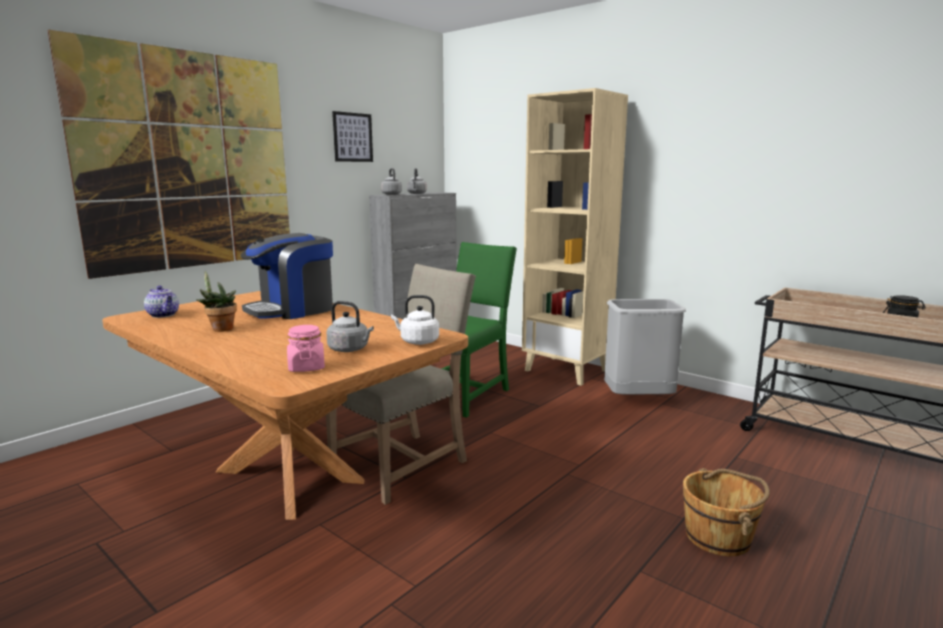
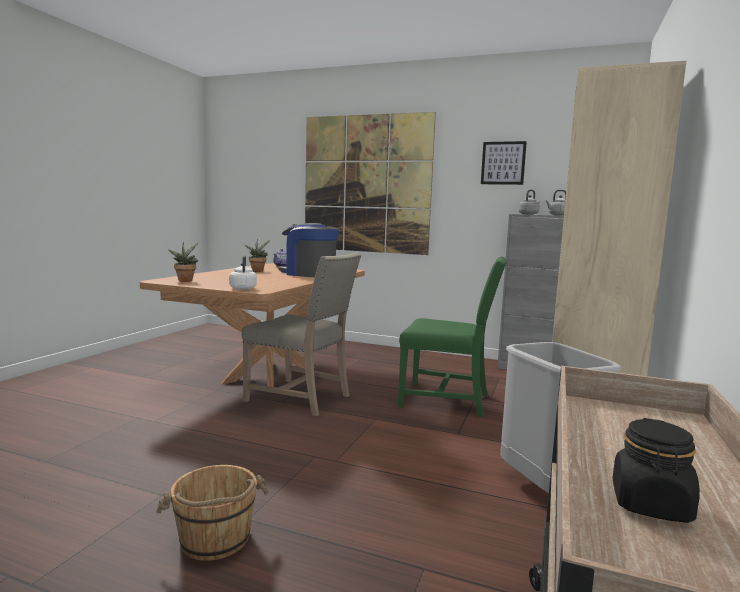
camera: 70 degrees right, 5 degrees down
(306, 367) = (185, 280): pink jar -> potted plant
(350, 349) = (222, 282): grey kettle -> none

